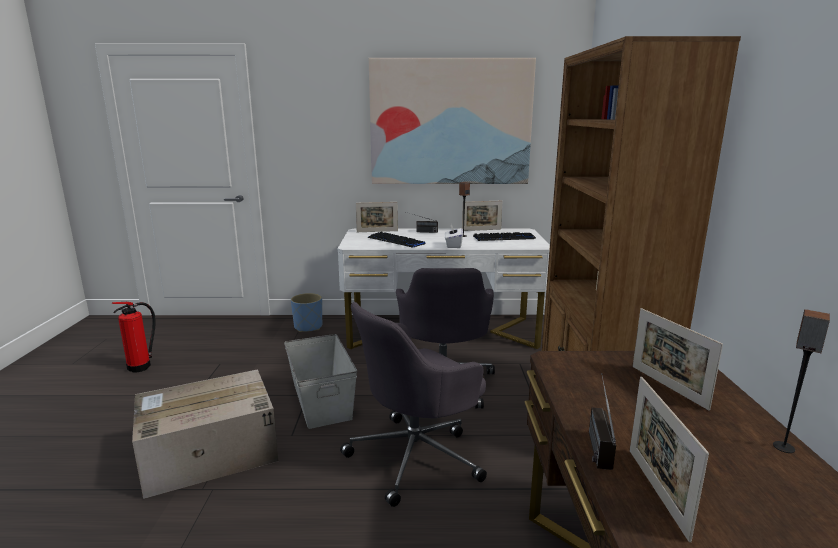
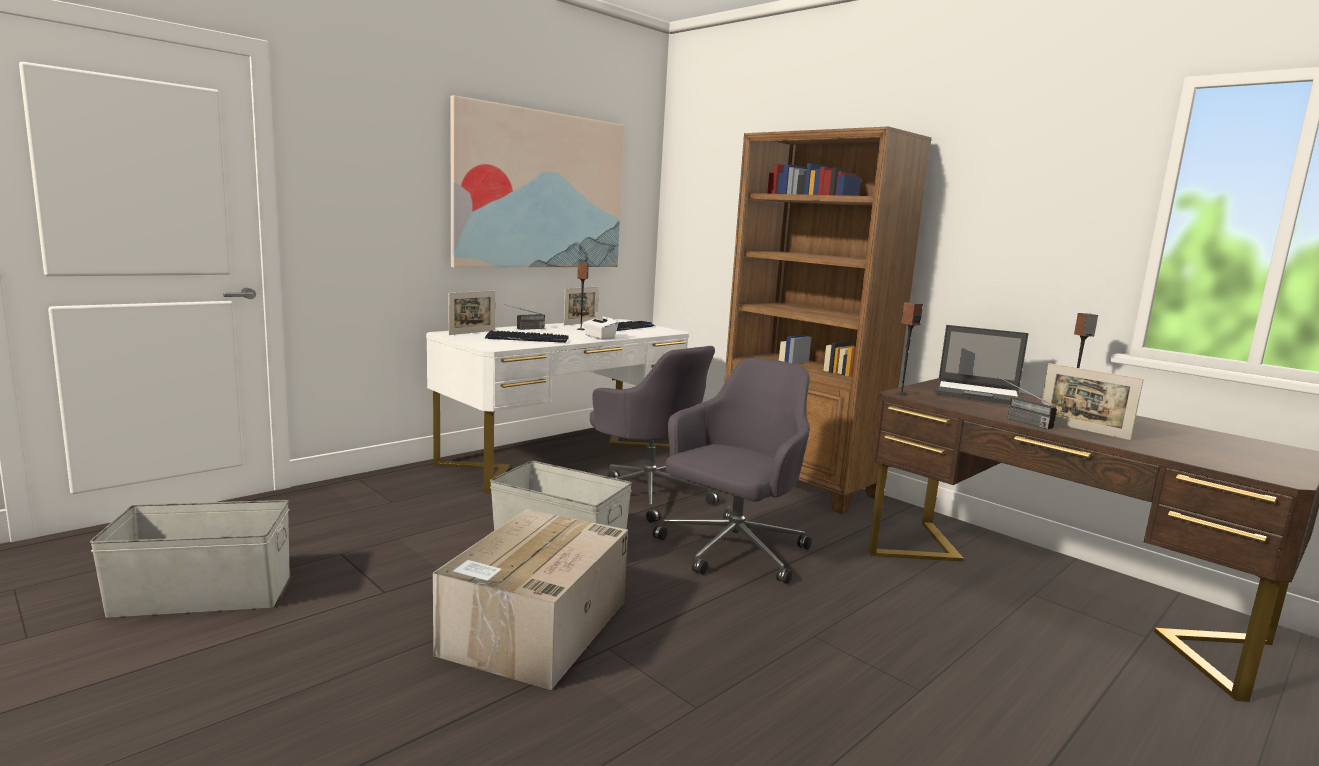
camera: 45 degrees left, 5 degrees down
(141, 366) = (203, 595): fire extinguisher -> grey storage box
(308, 327) = (385, 486): blue planter -> none
(416, 456) = (731, 551): grey office chair -> grey office chair turned 150 degrees counterclockwise
(555, 359) = (901, 393): none -> speaker
(668, 386) = (978, 394): picture frame -> laptop

